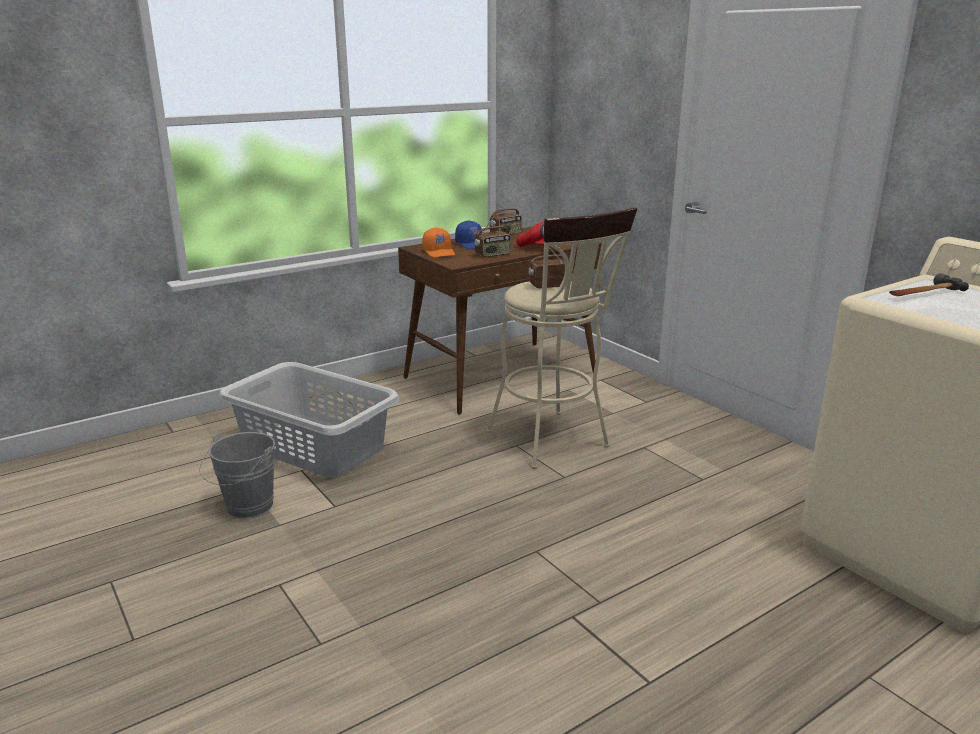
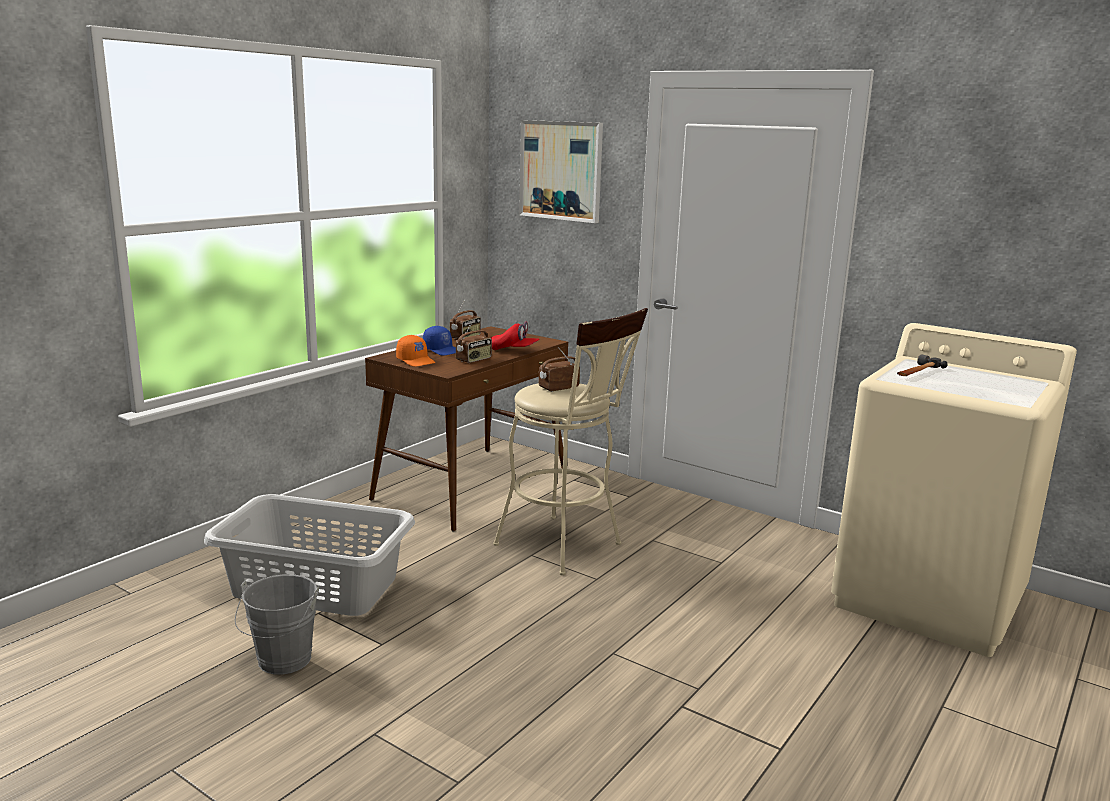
camera: 20 degrees left, 5 degrees down
(611, 69) = (561, 170): none -> picture

